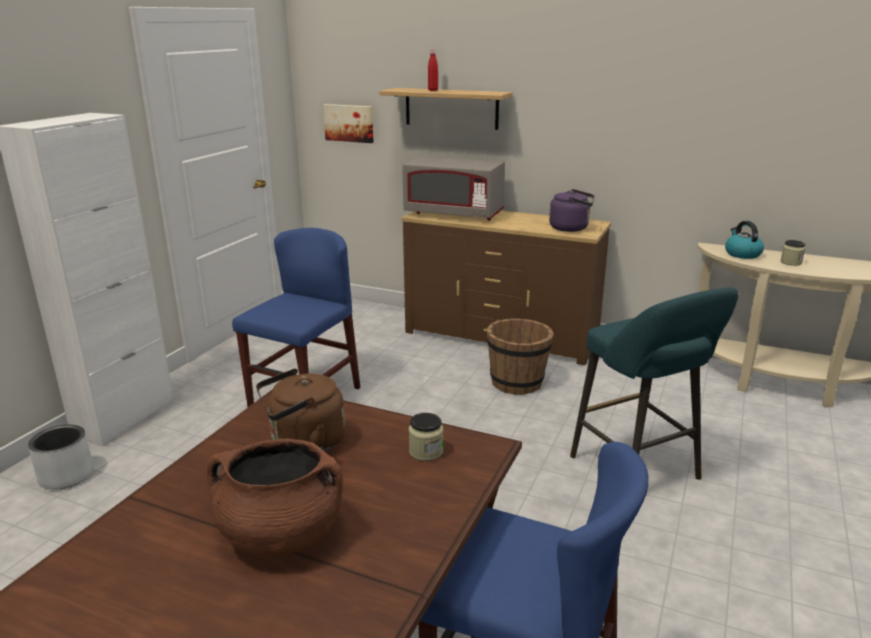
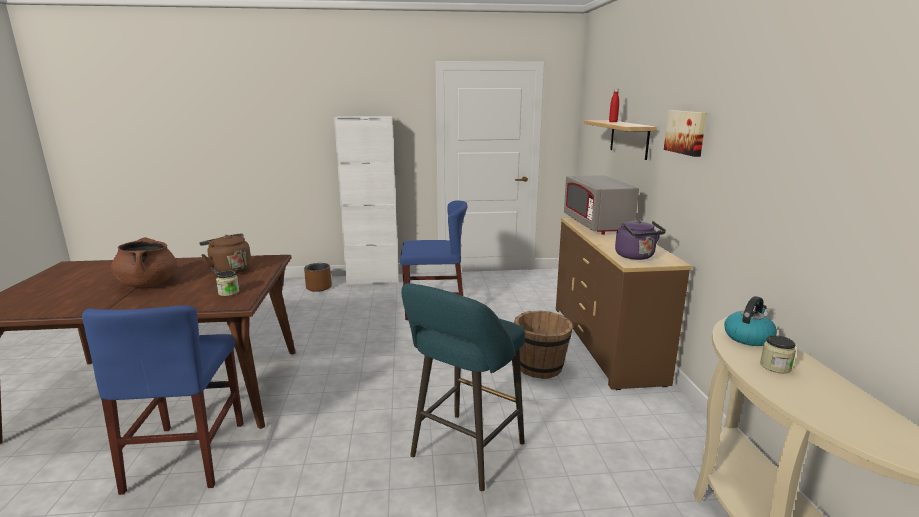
camera: 60 degrees right, 5 degrees down
(67, 475) = (319, 287): grey planter -> brown planter
(349, 123) = (592, 146): picture -> picture (686, 132)

